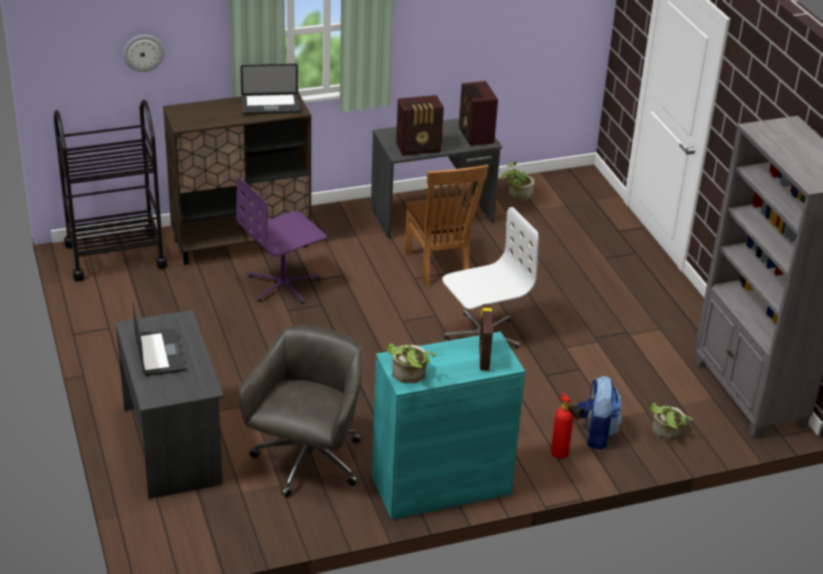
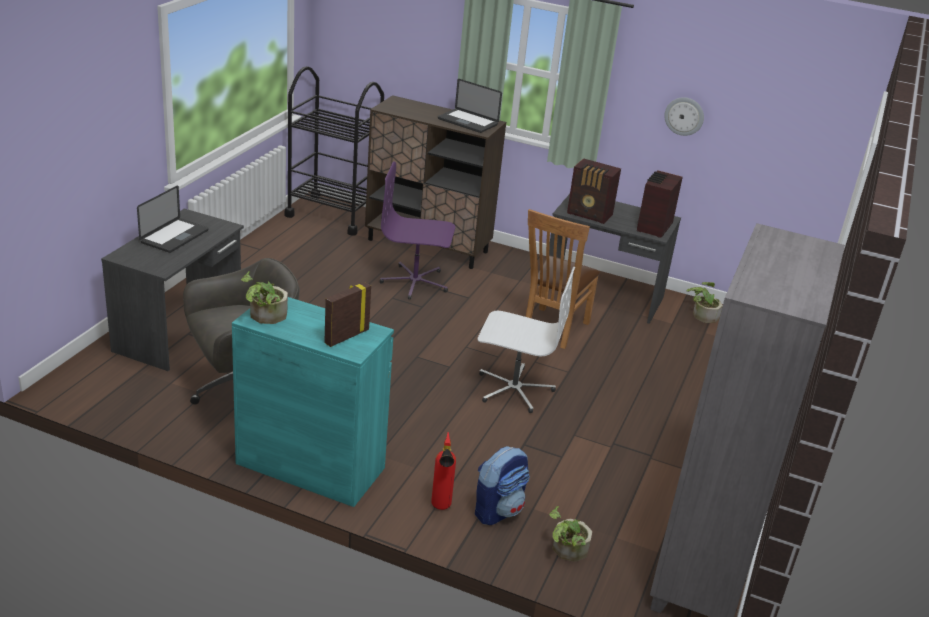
camera: 40 degrees right, 5 degrees down
(143, 52) = (395, 46): wall clock -> wall clock (684, 116)

